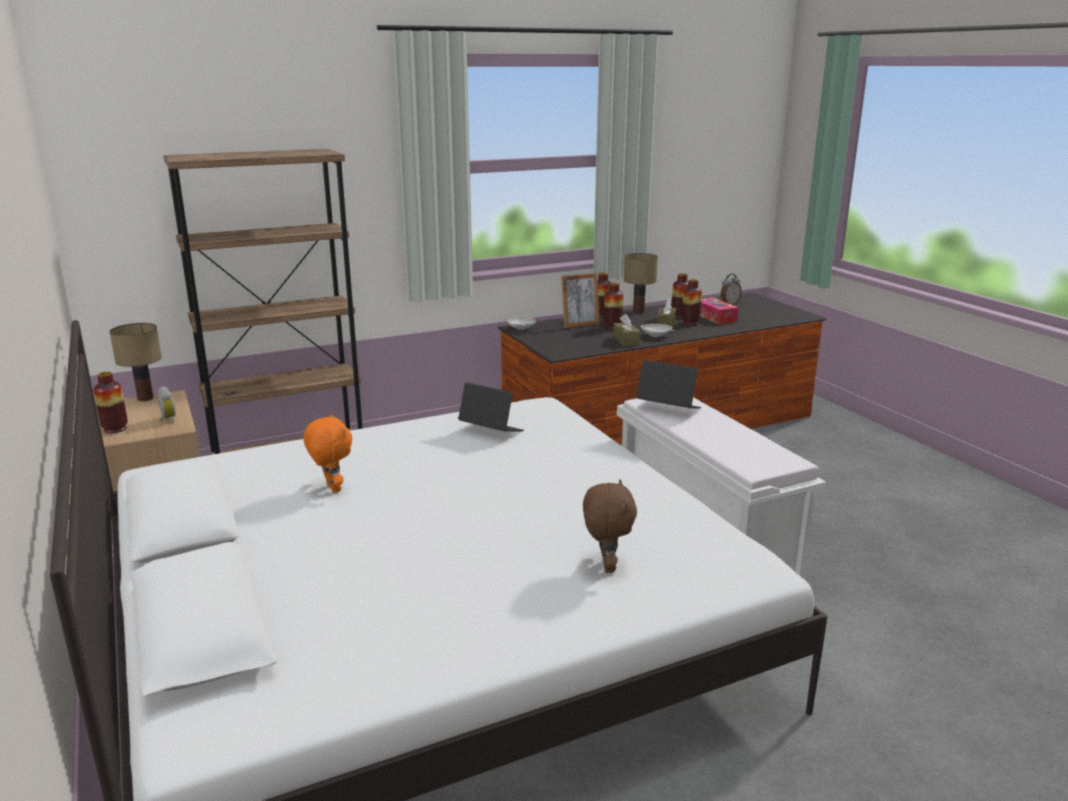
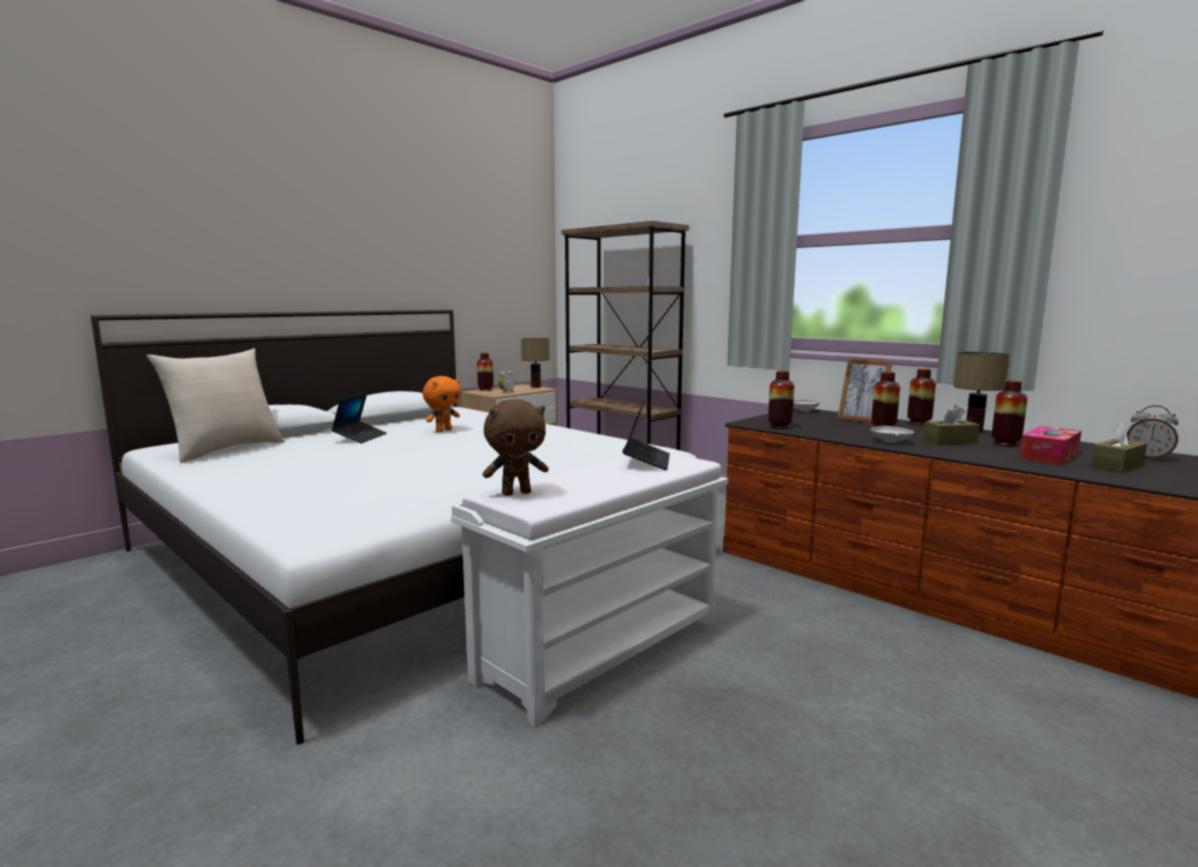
camera: 70 degrees right, 10 degrees down
(302, 656) = (225, 450): none -> beige pillow
(491, 431) = (577, 445): laptop -> laptop (360, 437)
(606, 566) = (323, 490): brown plush toy -> brown plush toy (516, 493)
(626, 340) = (842, 434): brown tissue box -> brown tissue box (1117, 465)
(690, 323) = (987, 448): vase -> vase (779, 426)

